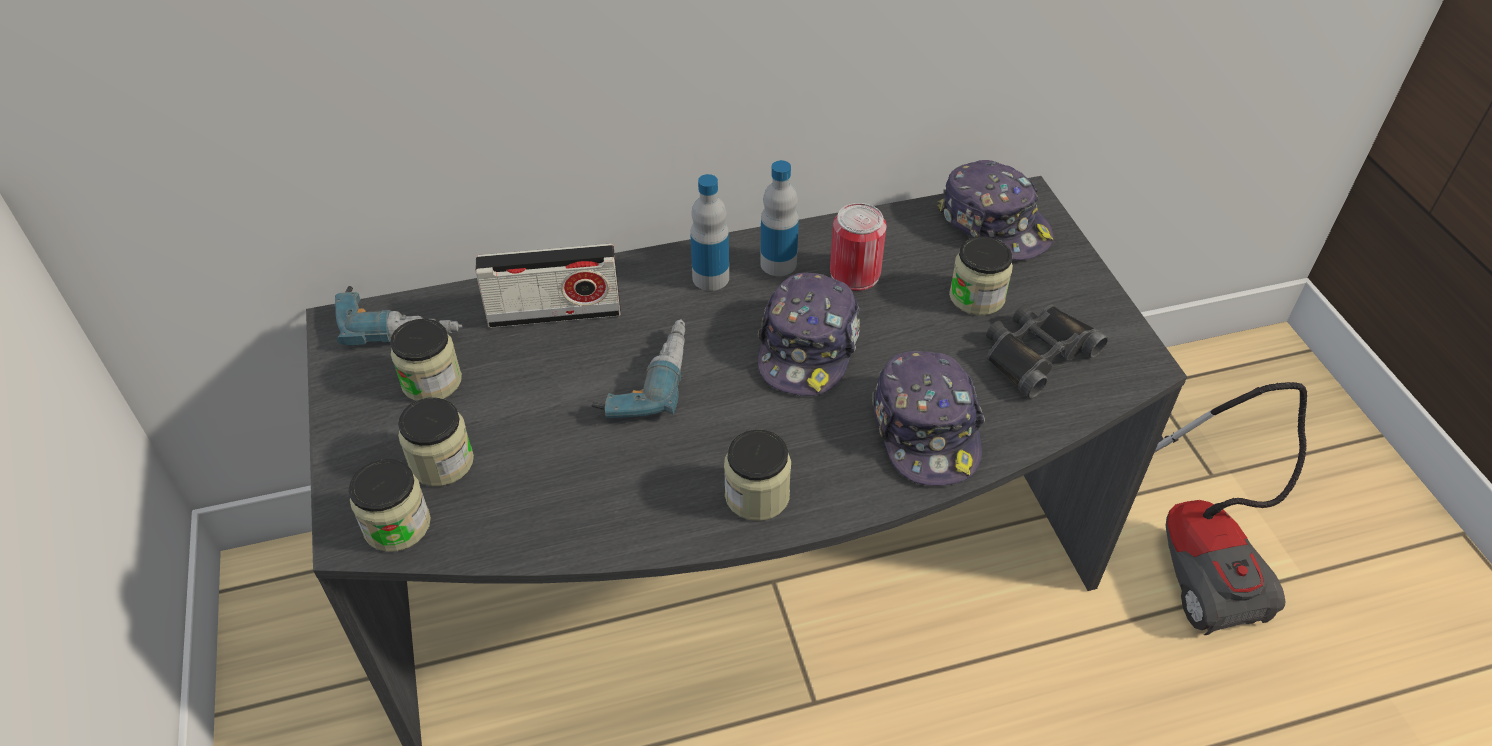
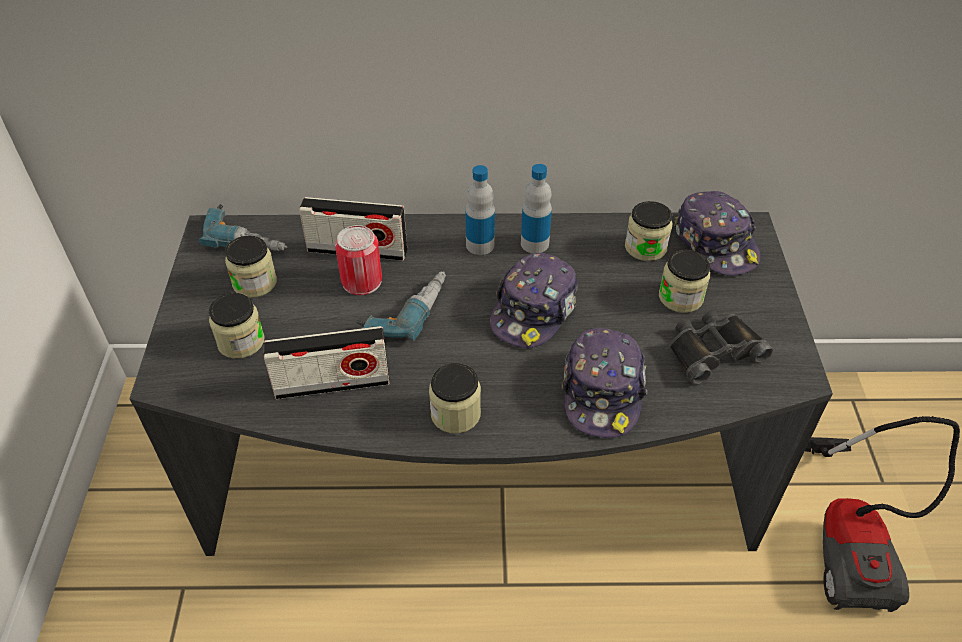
camera: 15 degrees right, 0 degrees up
(397, 525) = (195, 380): jar -> jar (645, 247)
(585, 491) = (332, 383): none -> radio
(855, 274) = (590, 262): can -> can (361, 281)

